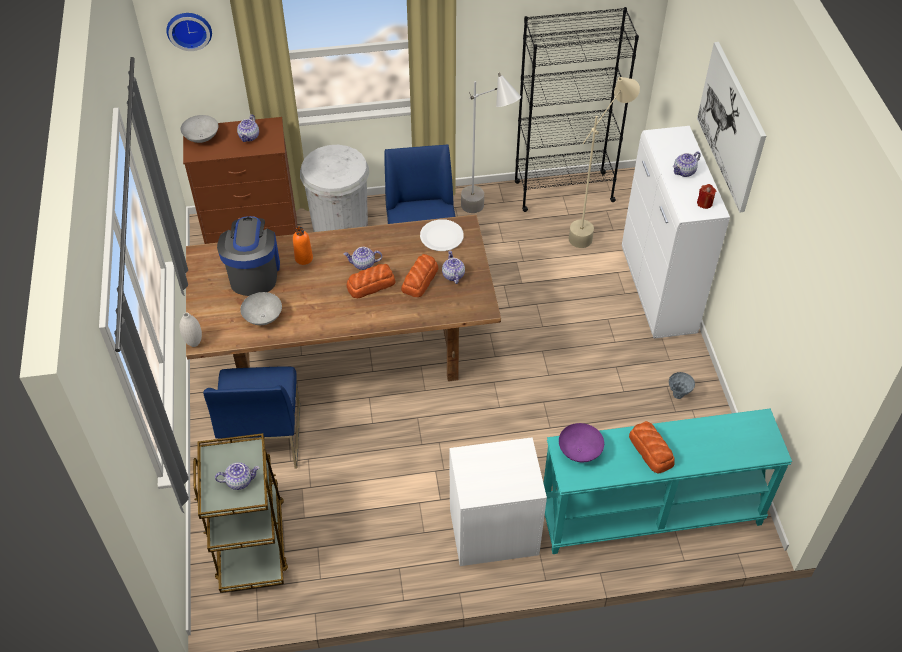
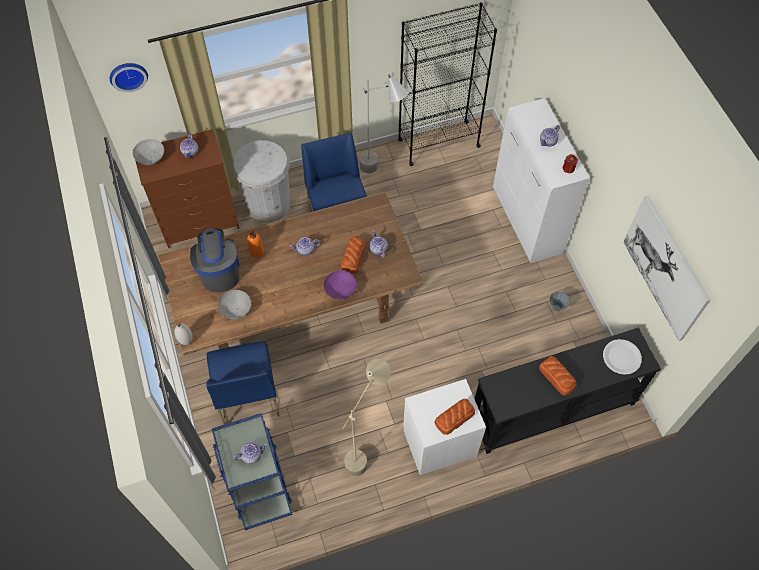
camera: 10 degrees left, 10 degrees up
(251, 541) = (258, 482): brown cart -> blue cart
(370, 285) = (315, 267): bread -> bread (454, 417)
(441, 236) = (362, 215): white plate -> white plate (621, 357)
(580, 452) = (505, 387): purple bowl -> purple bowl (340, 290)
(592, 228) = (467, 173): beige floor lamp -> beige floor lamp (366, 449)
(650, 515) = (552, 410): turquoise console table -> black console table
(731, 126) = (586, 108): picture -> picture (665, 268)

